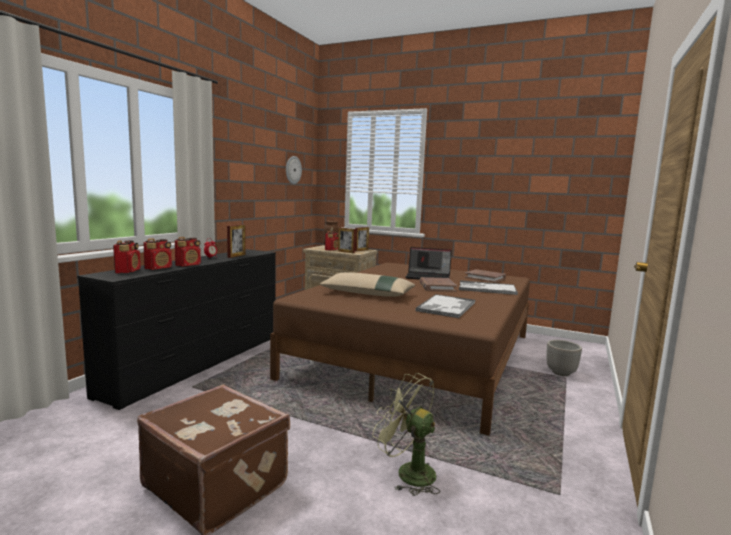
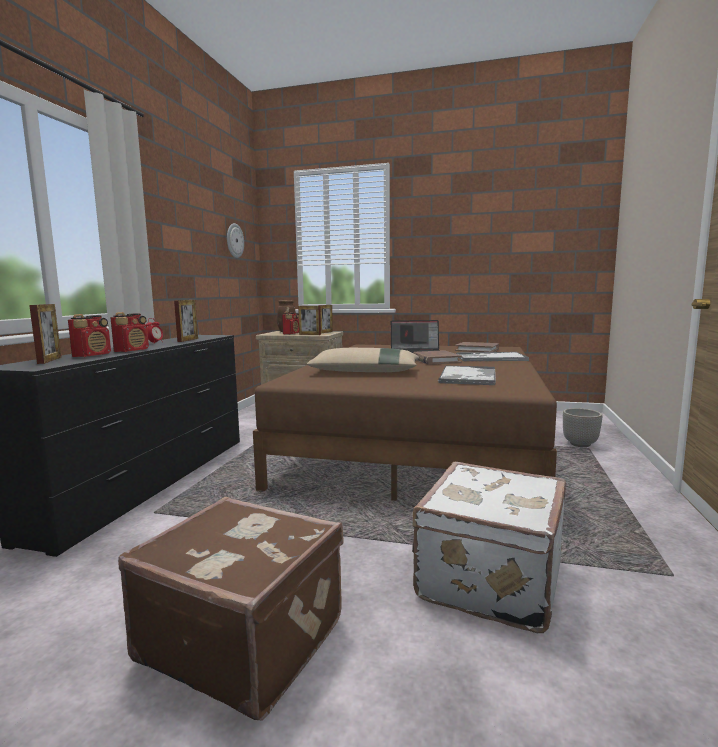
camera: 10 degrees left, 0 degrees up
(128, 271) = (49, 360): radio -> picture frame
(408, 472) = (487, 578): green fan -> white suitcase

